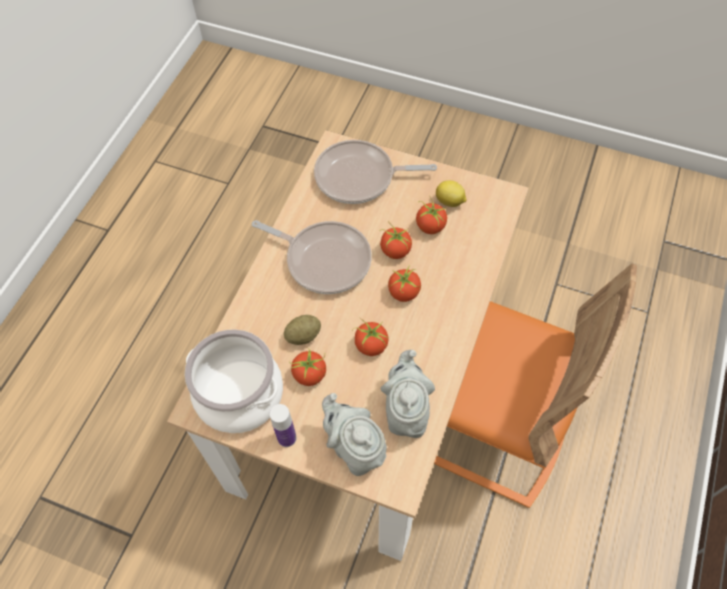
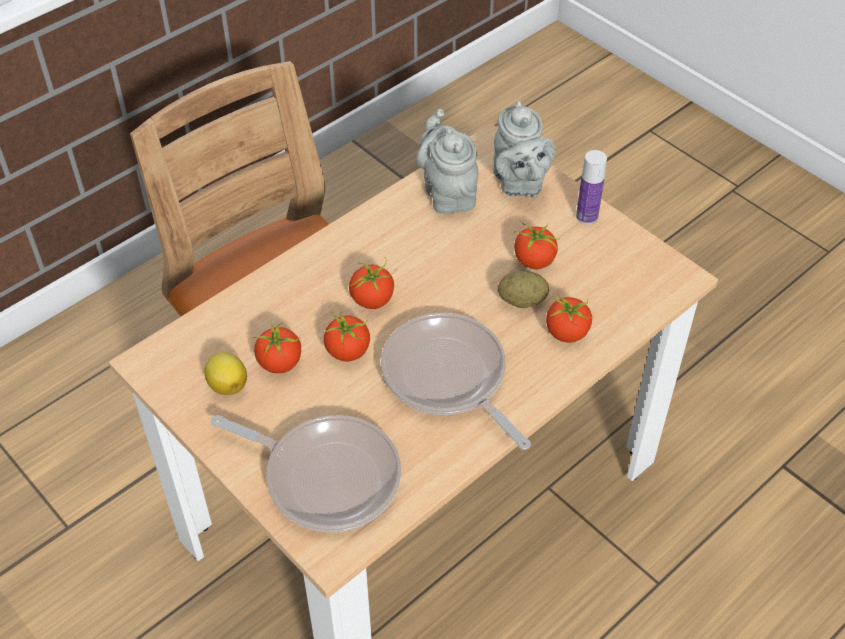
camera: 155 degrees left, 10 degrees down
(239, 395) = (625, 271): cooking pot -> none
(371, 345) = (448, 262): tomato -> tomato (567, 333)
(406, 412) = (448, 193): grey teapot -> grey teapot turned 135 degrees clockwise

